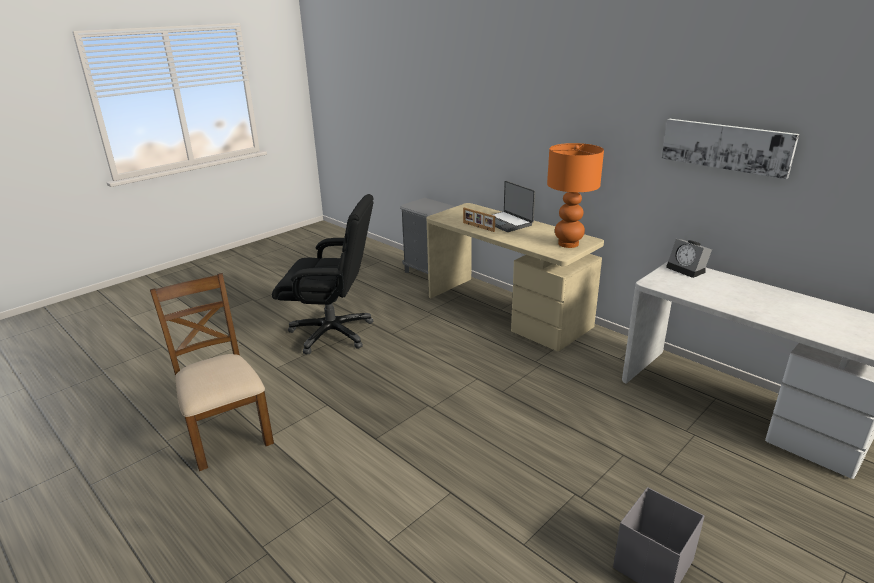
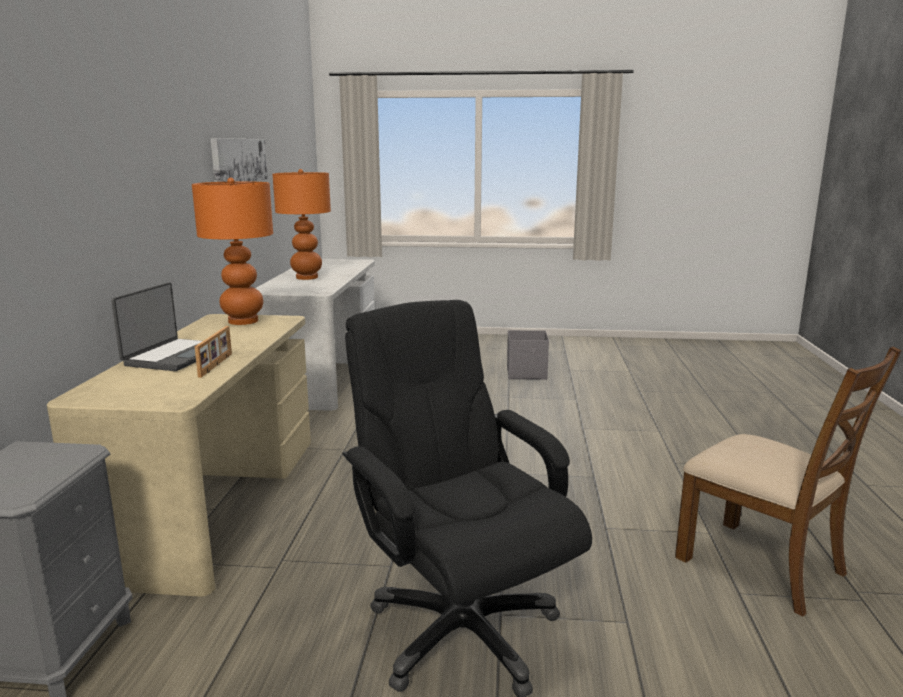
camera: 130 degrees left, 10 degrees down
(226, 432) = (762, 565): brown chair -> brown chair turned 60 degrees counterclockwise
(687, 270) = (272, 288): alarm clock -> none
(743, 293) = (307, 277): none -> orange table lamp

